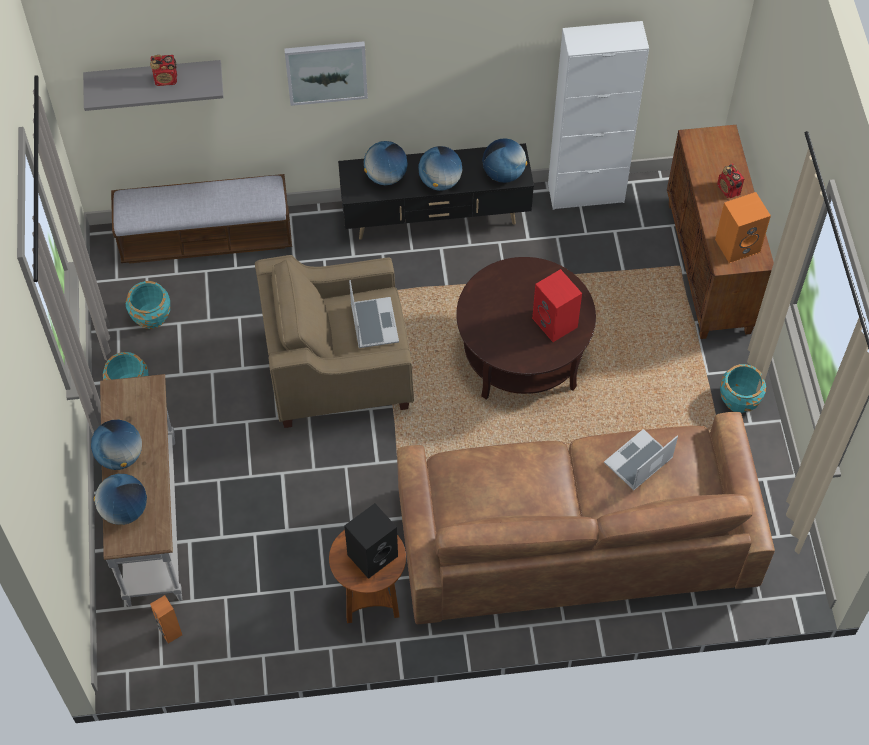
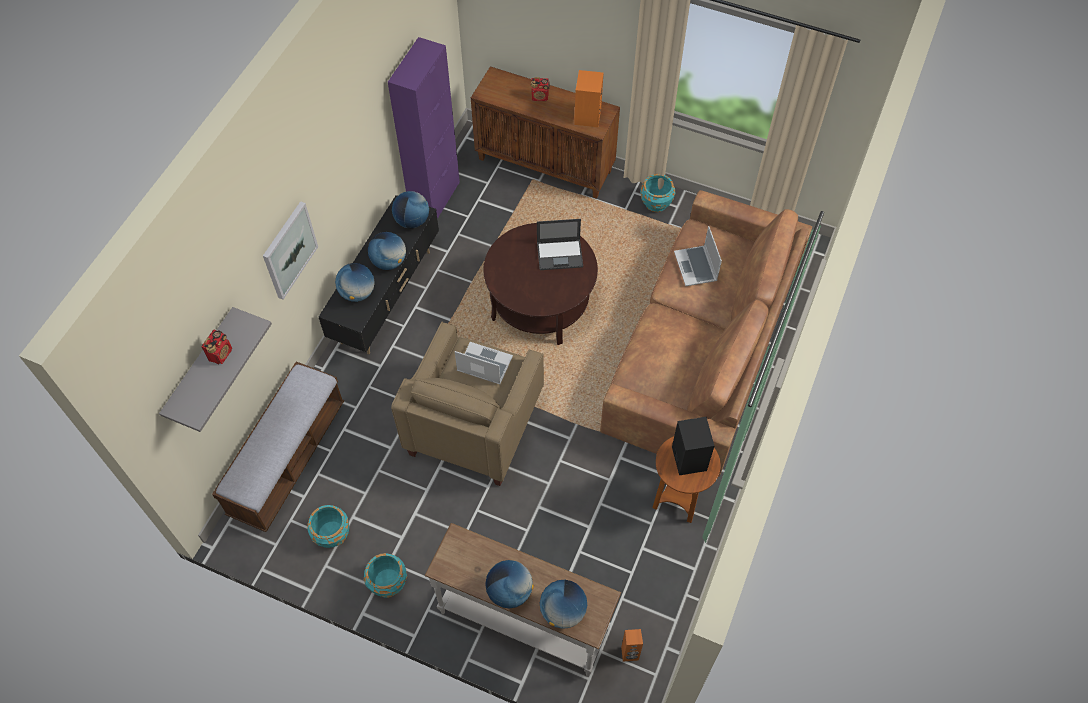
camera: 60 degrees left, 0 degrees up
(556, 323) = (560, 254): red speaker -> laptop
(586, 193) = (435, 199): white cabinet -> purple cabinet

